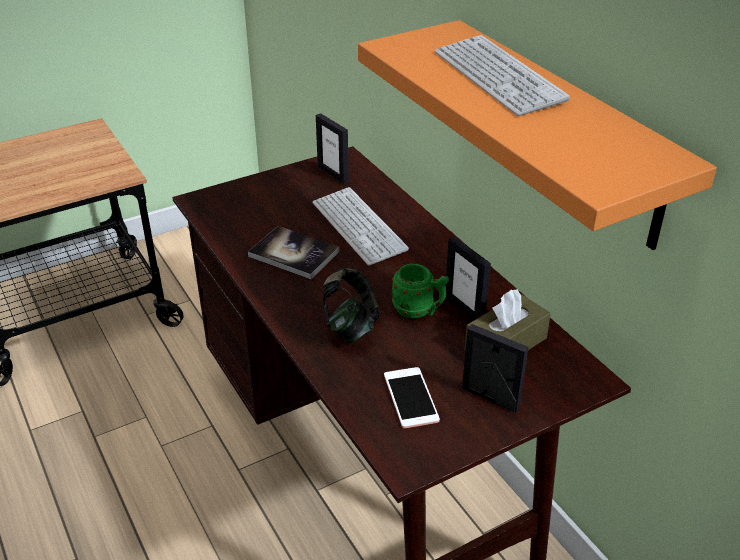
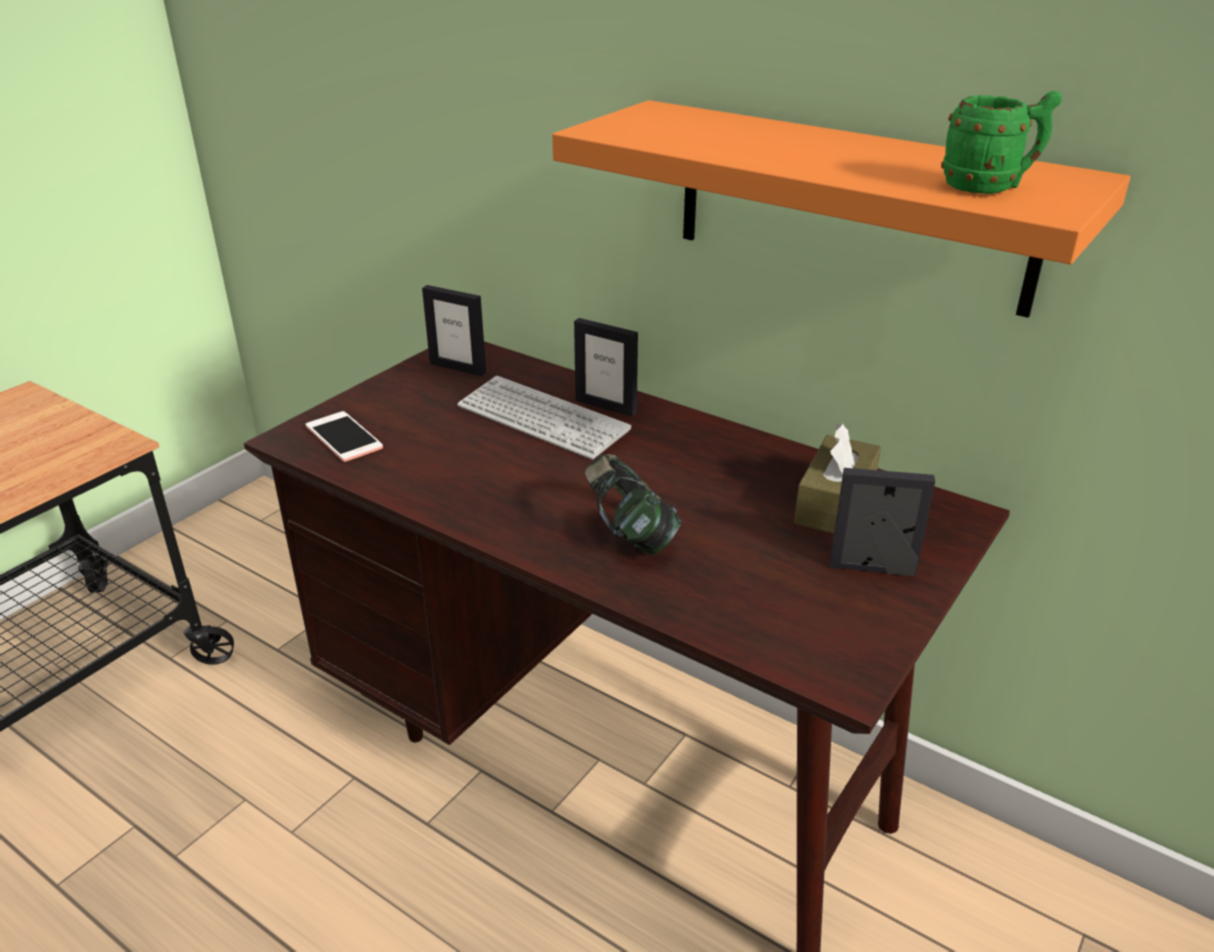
camera: 25 degrees left, 5 degrees down
(294, 254) = (481, 470): book -> none
(410, 398) = (779, 598): phone -> phone (344, 437)
(419, 311) = (701, 494): green mug -> green mug (990, 187)
(464, 308) = (753, 477): picture frame -> picture frame (606, 406)
(498, 77) = (776, 139): keyboard -> none

